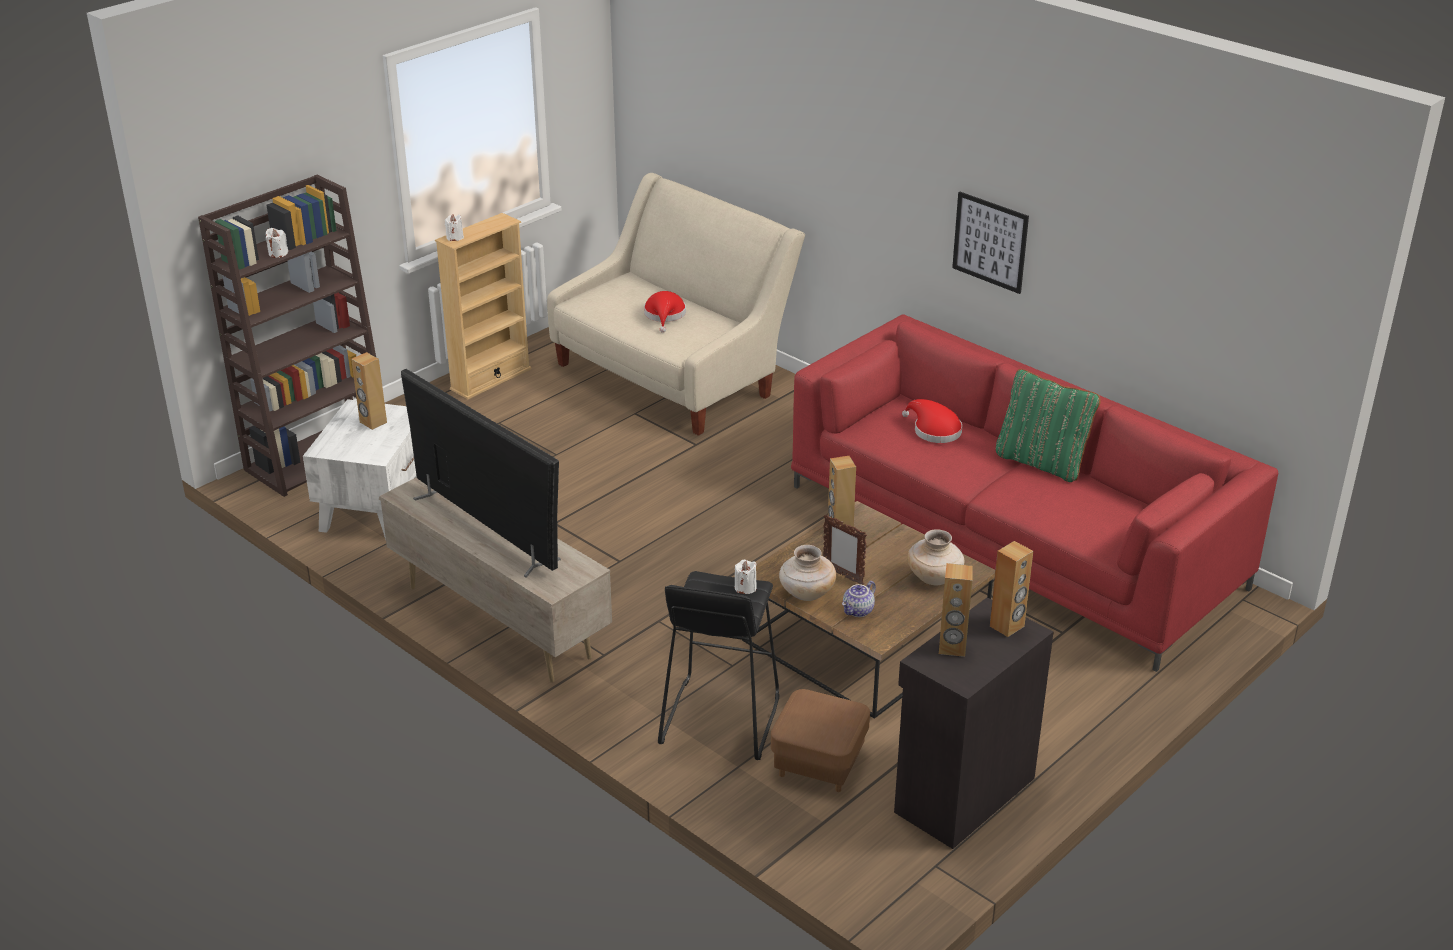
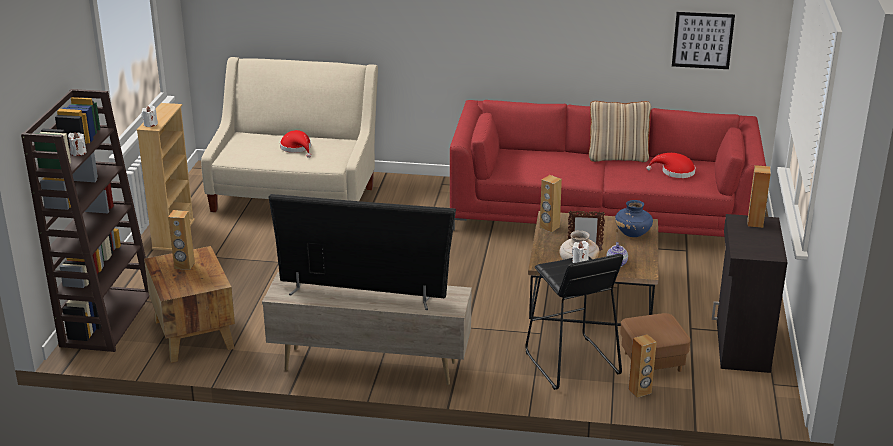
camera: 35 degrees left, 5 degrees down
(377, 507) = (194, 333): white side table -> brown side table
(934, 430) = (542, 159): red hat -> red hat (675, 172)
(934, 578) = (633, 234): beige vase -> blue vase
(952, 648) = (745, 242): brown speaker -> brown speaker (640, 391)
(990, 242) = (532, 31): picture -> picture (702, 40)
(1042, 462) = (617, 157): green pillow -> beige pillow

